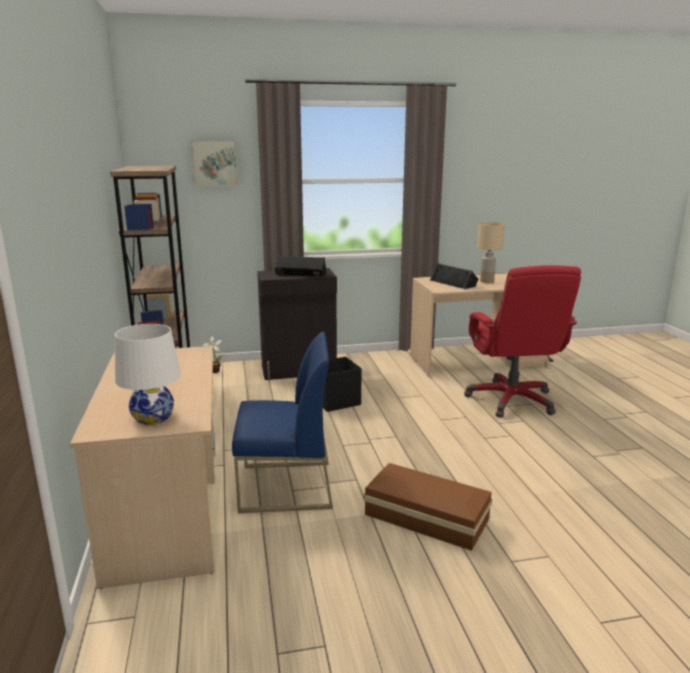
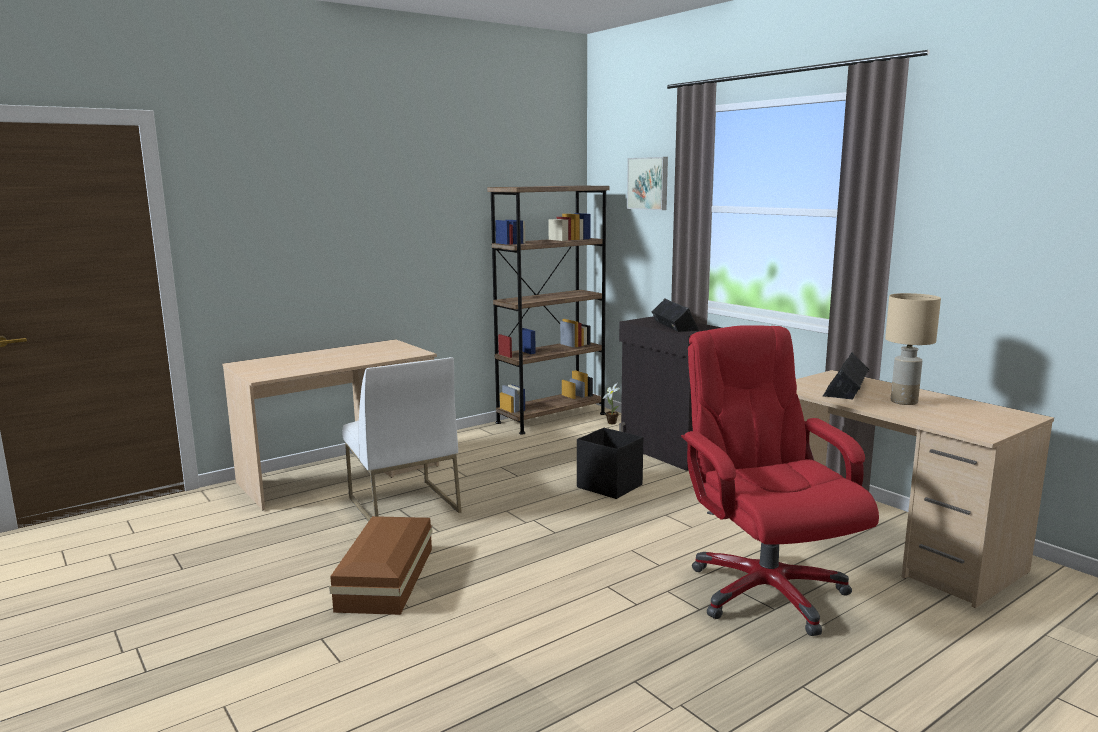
camera: 65 degrees right, 5 degrees down
(153, 417) = (269, 368): white table lamp -> none
(285, 487) = (402, 504): blue chair -> white chair
(512, 400) = (765, 591): red office chair -> red office chair turned 105 degrees clockwise

